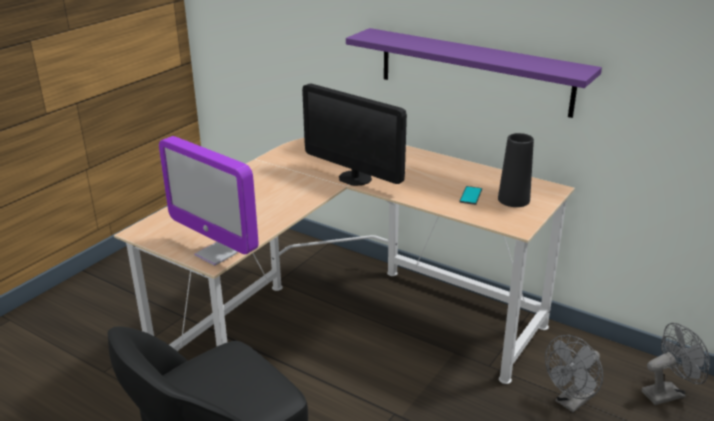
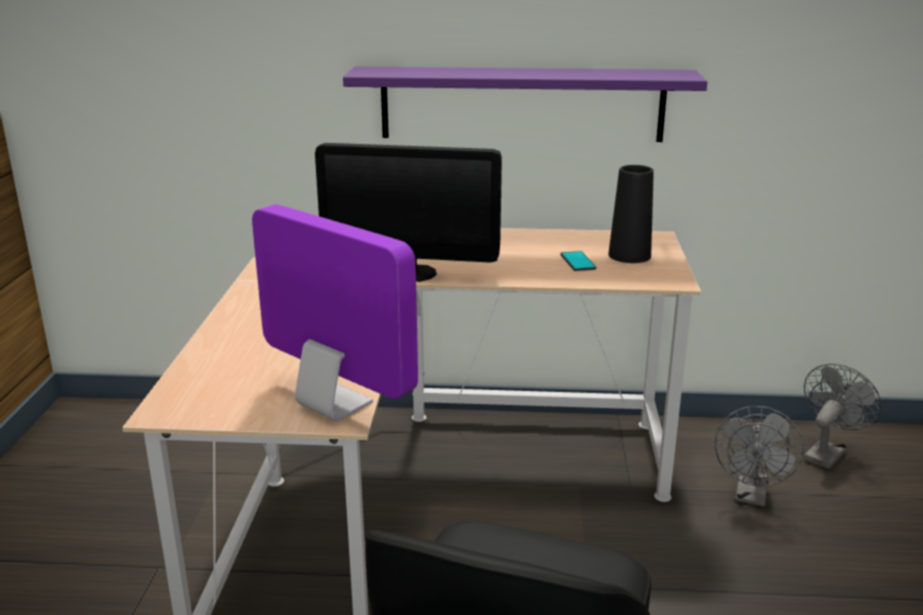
camera: 30 degrees left, 5 degrees down
(217, 253) = (334, 405): monitor -> monitor turned 150 degrees counterclockwise

